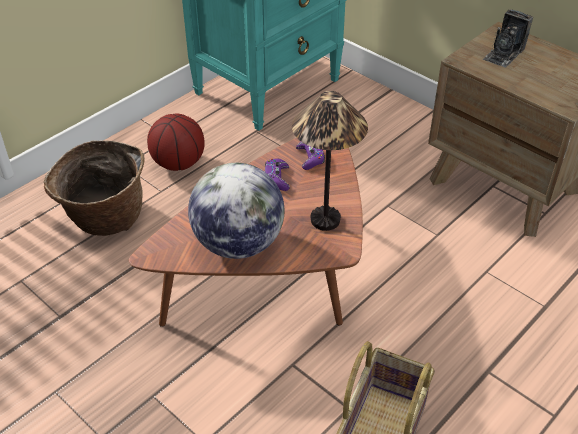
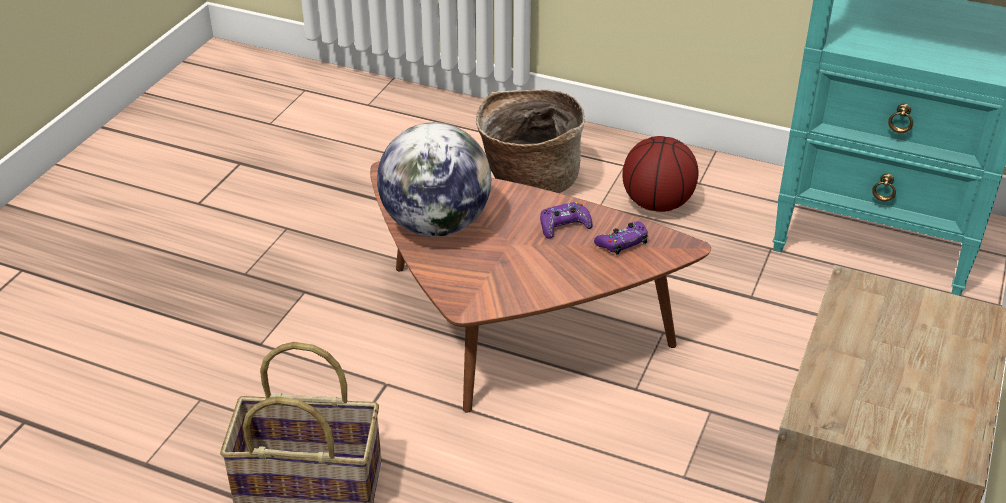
camera: 70 degrees right, 5 degrees down
(325, 220) = (510, 280): table lamp -> none
(504, 54) = (911, 326): camera -> none

